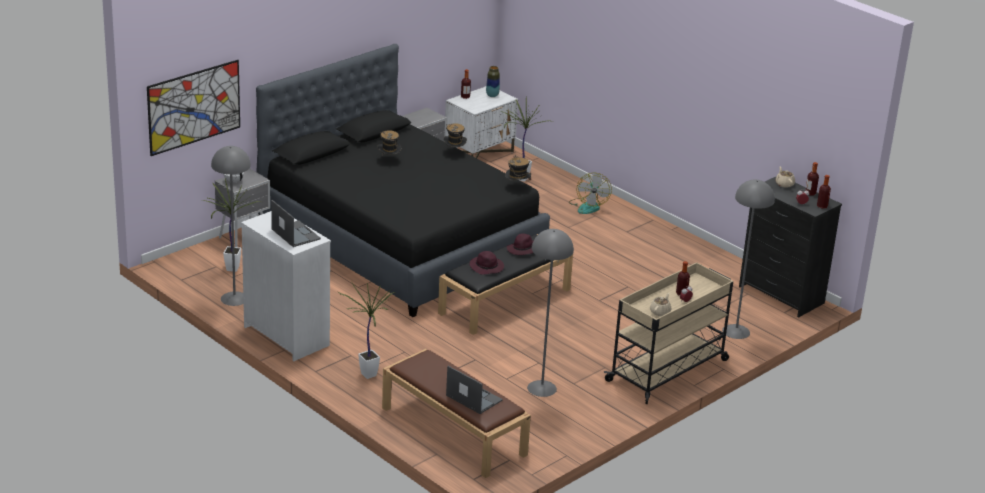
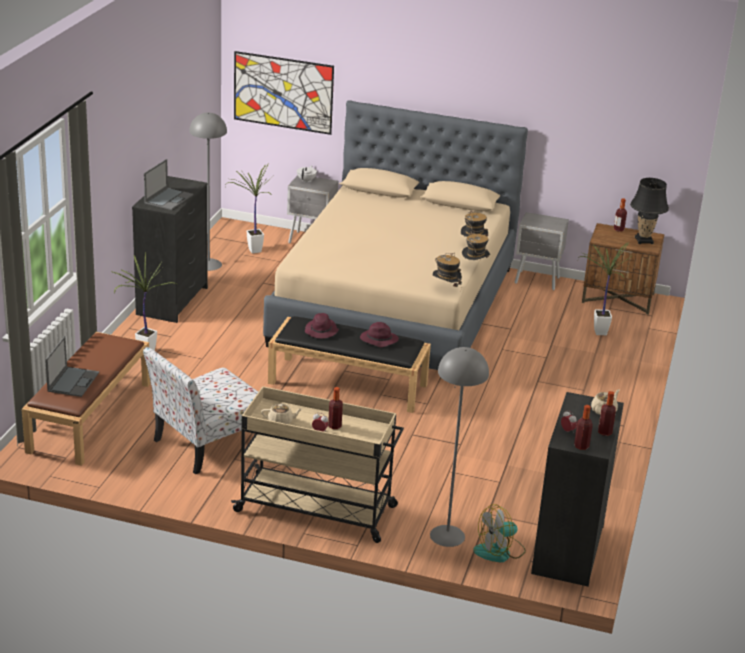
camera: 60 degrees right, 0 degrees up
(287, 336) = (173, 301): white dresser -> black dresser
(389, 160) = (414, 221): hat -> hat (474, 267)
(400, 240) = (395, 306): black bed -> beige bed
(479, 153) = (618, 298): white nightstand -> brown nightstand
(492, 95) = (644, 240): vase -> black table lamp
(541, 388) = (207, 443): grey floor lamp -> chair
(588, 206) = (597, 381): fan -> fan (500, 551)

